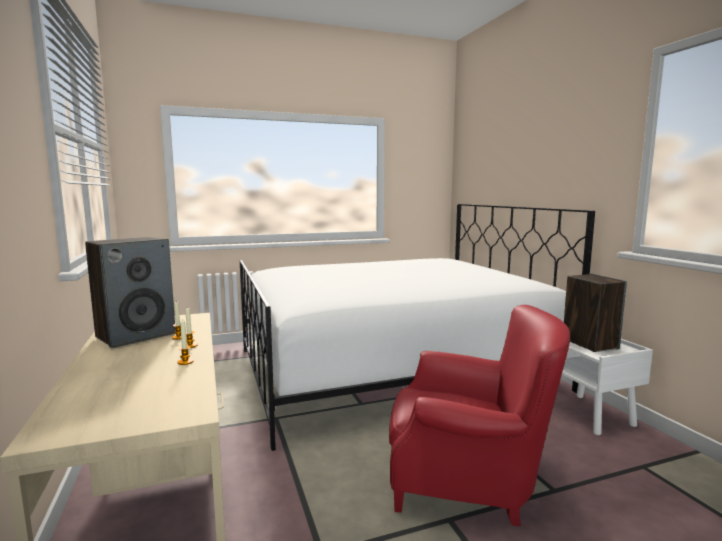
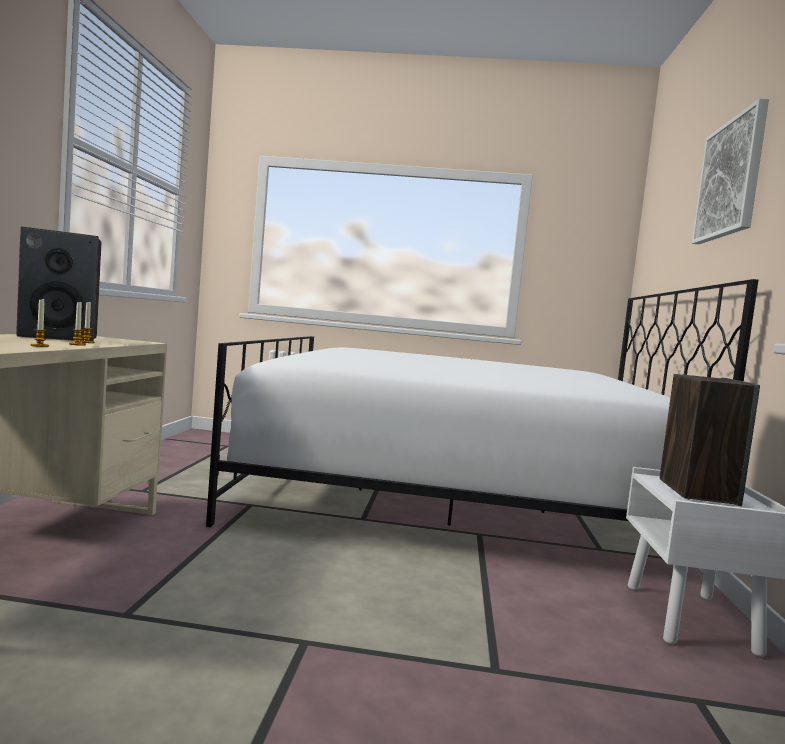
camera: 25 degrees right, 5 degrees down
(468, 480) = (386, 619): red armchair -> none
(551, 139) = (730, 179): none -> picture

